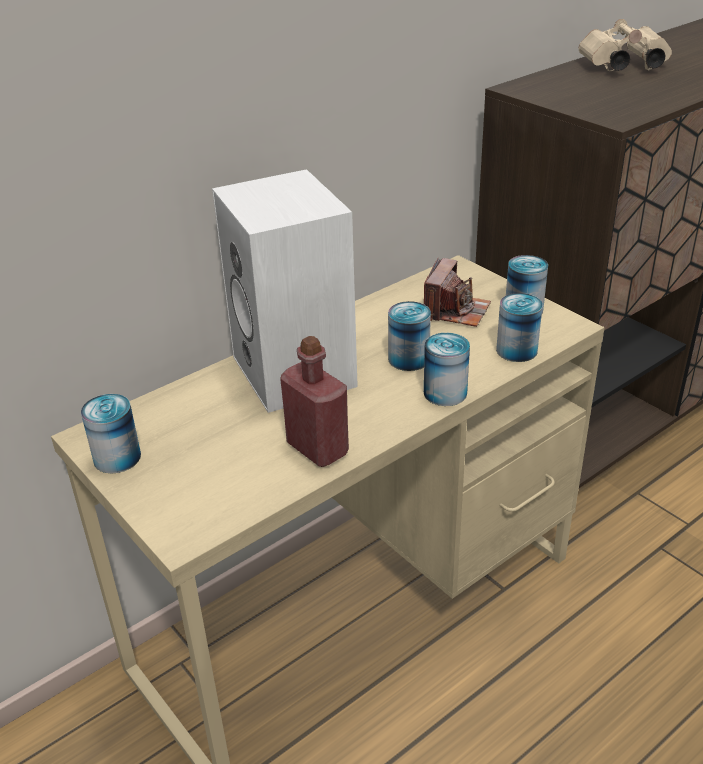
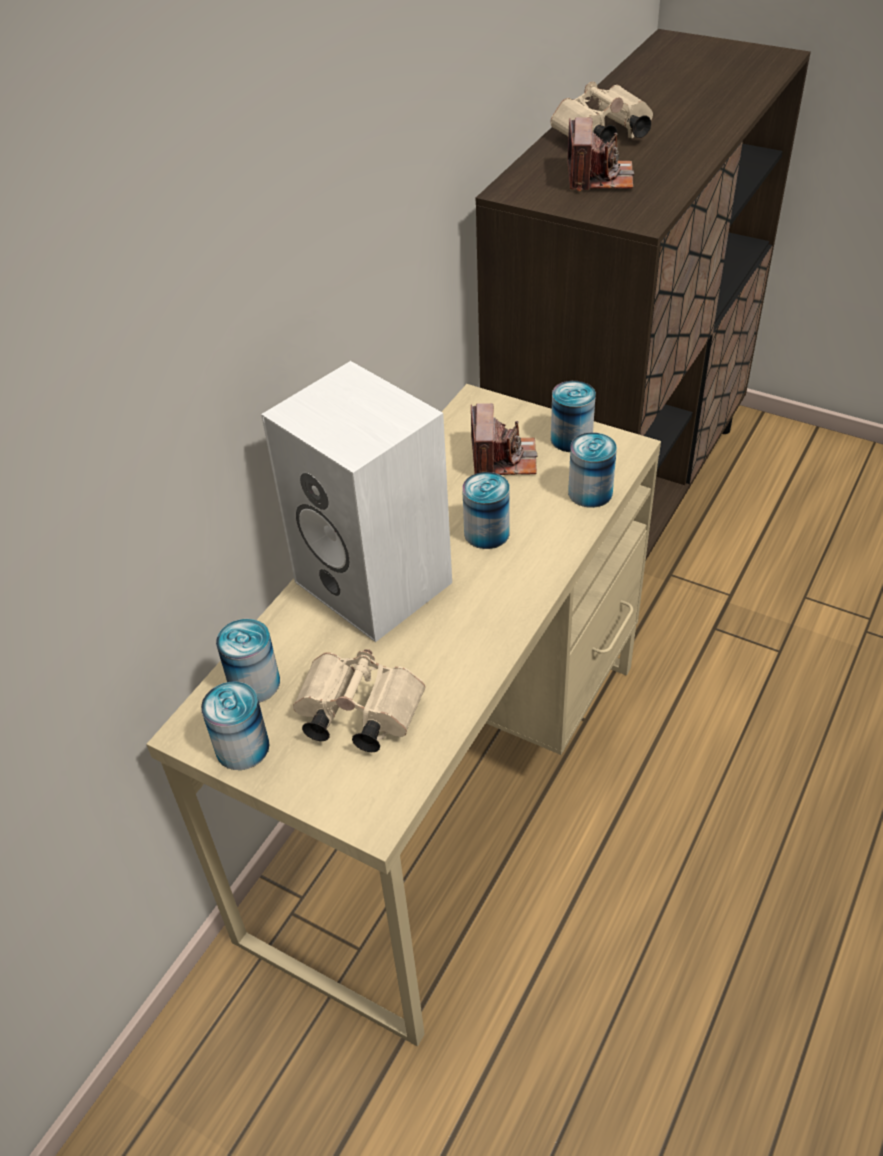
camera: 20 degrees left, 10 degrees up
(218, 458) = (355, 714): none -> beige binoculars
(317, 448) = (453, 670): red bottle -> none
(445, 393) = (546, 564): can -> can (254, 683)
(599, 89) = (599, 177): none -> camera

